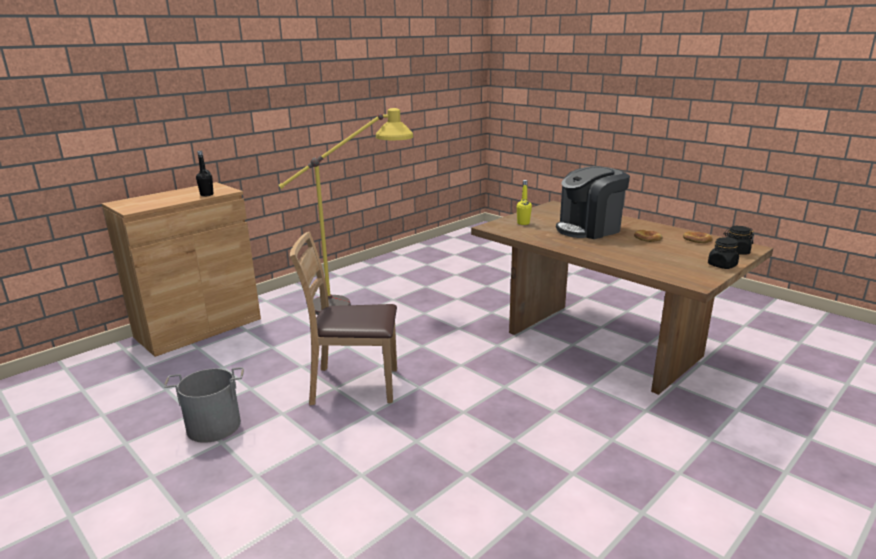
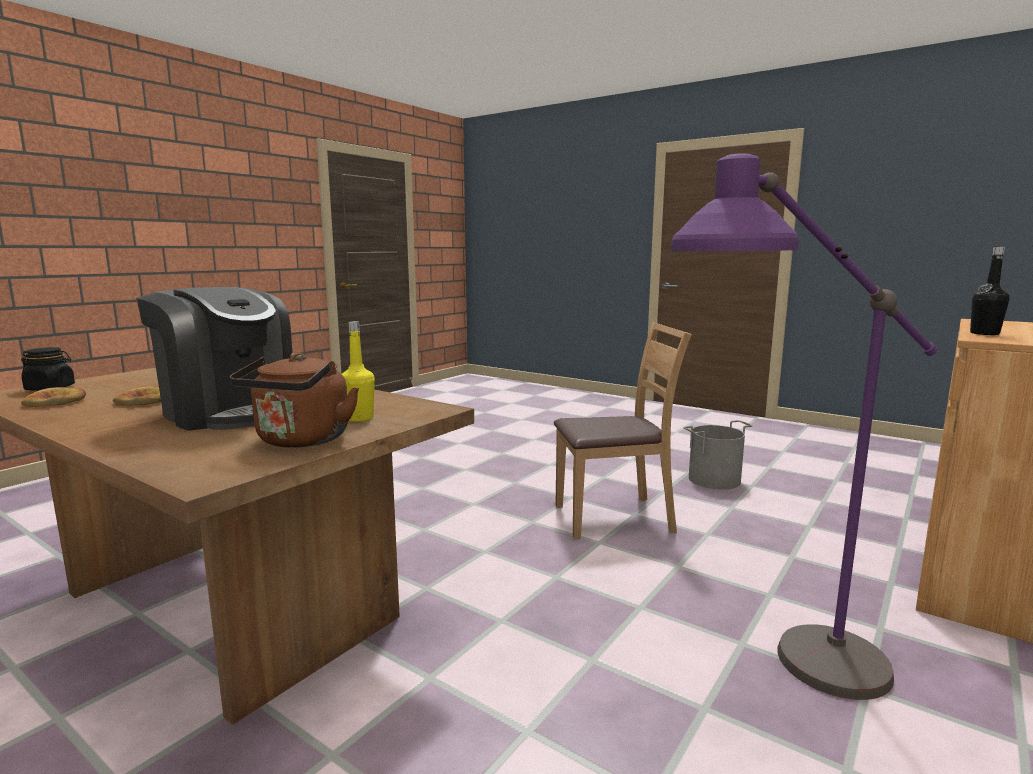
camera: 170 degrees right, 10 degrees down
(359, 302) = (782, 686): yellow floor lamp -> purple floor lamp
(538, 214) = (301, 441): none -> brown kettle
(589, 229) = (229, 412): coffee machine -> coffee machine turned 75 degrees clockwise
(722, 265) = (126, 375): black jar -> none

